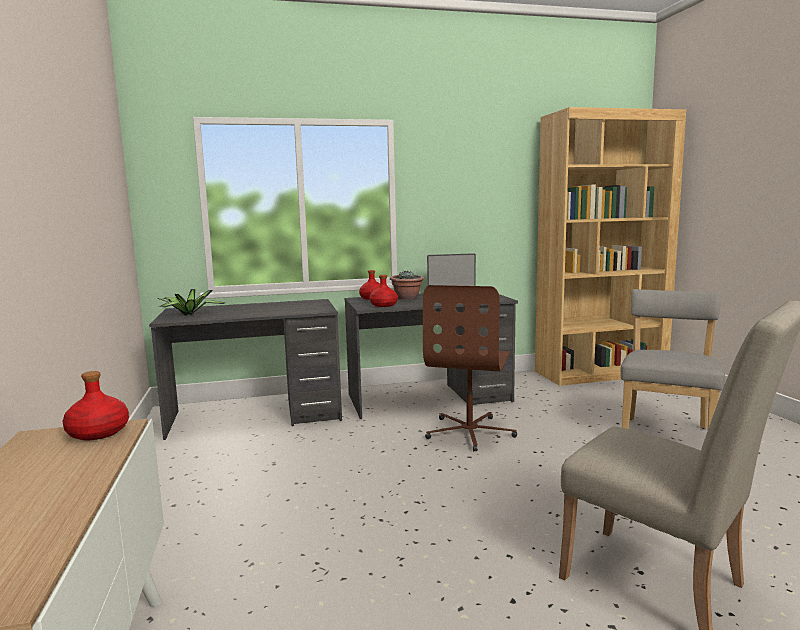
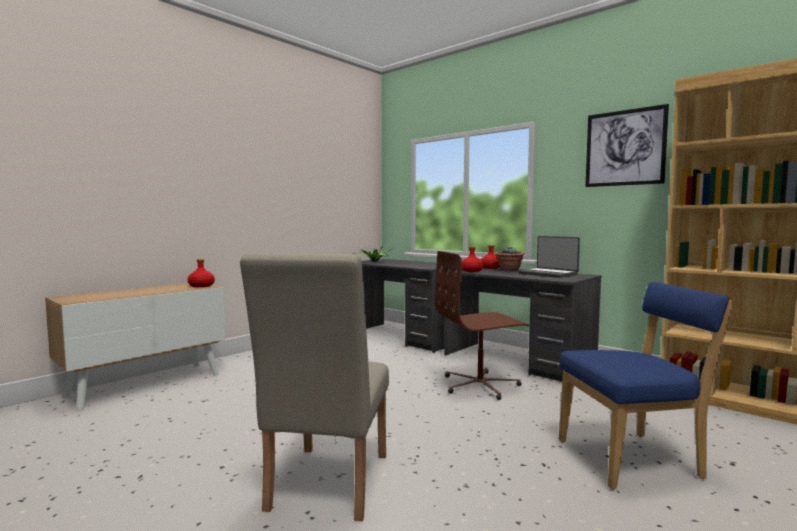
camera: 55 degrees right, 5 degrees down
(488, 161) = (624, 148): none -> picture
(666, 435) = (634, 459): grey chair -> blue chair

